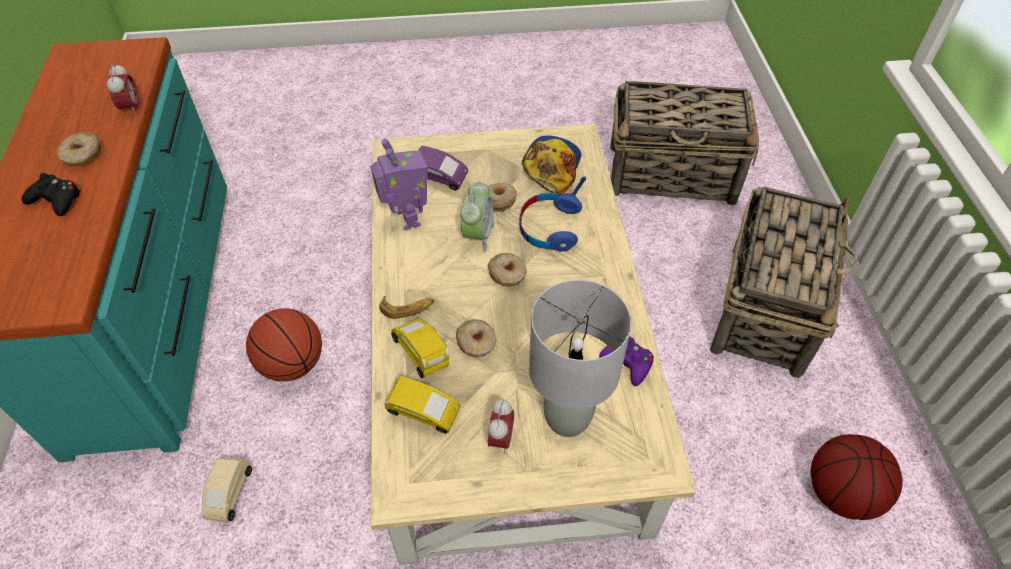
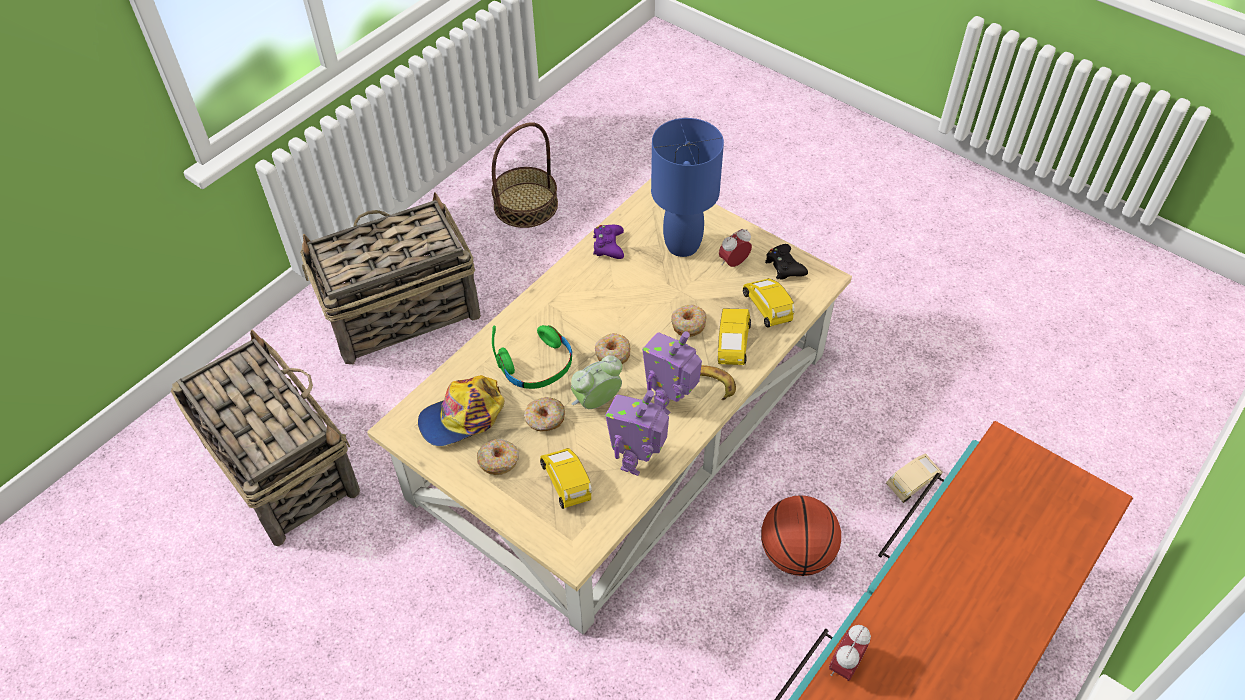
camera: 135 degrees left, 0 degrees up
(56, 200) = (976, 574): black game controller -> black game controller (784, 267)
(82, 155) = (929, 623): donut -> donut (499, 460)
(425, 272) = (670, 402): none -> toy robot
(438, 178) = (567, 483): purple toy car -> yellow toy car
(549, 227) = (537, 365): blue headphones -> green headphones
(567, 418) = (682, 246): grey table lamp -> blue table lamp
(841, 493) = (525, 205): basketball -> basket

